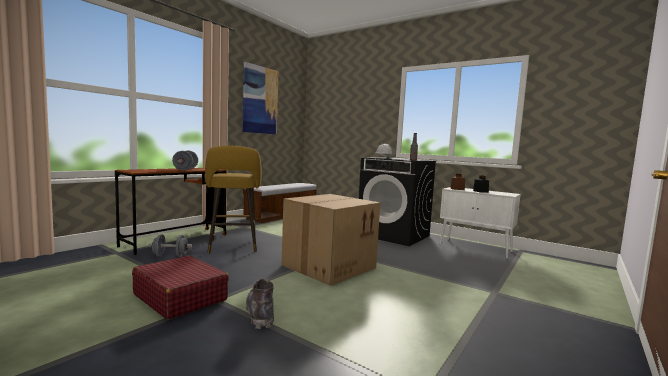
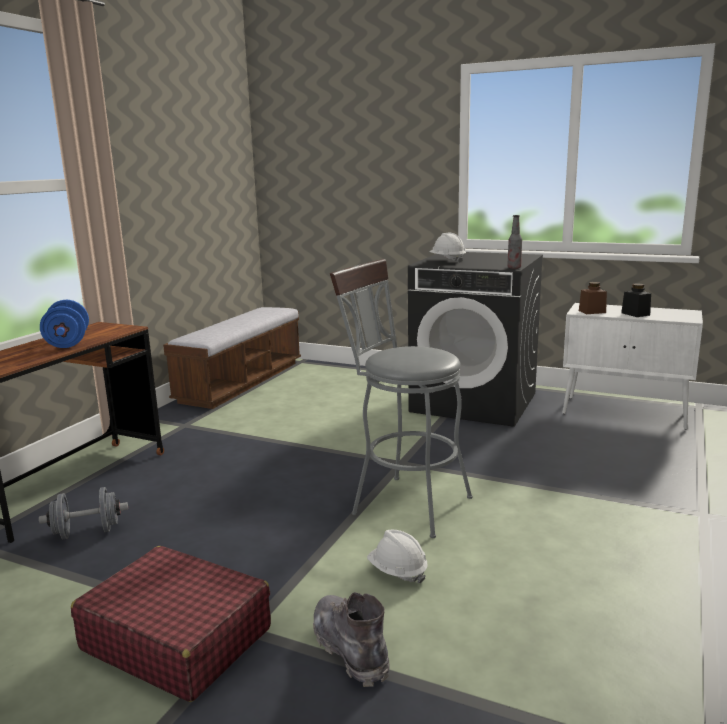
camera: 10 degrees left, 10 degrees up
(185, 169) = (68, 343): grey dumbbell -> blue dumbbell
(233, 247) = (197, 485): yellow stool -> none
(260, 100) = (169, 151): picture -> none
(306, 290) = (397, 572): none -> white hard hat
(329, 266) = (403, 503): cardboard box -> grey stool

